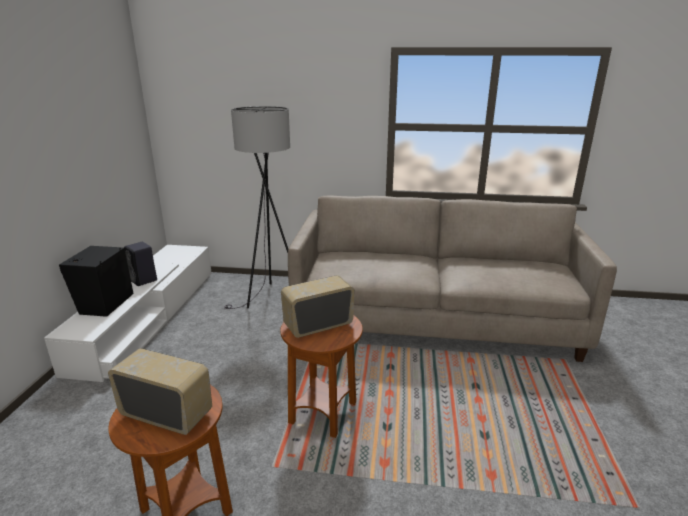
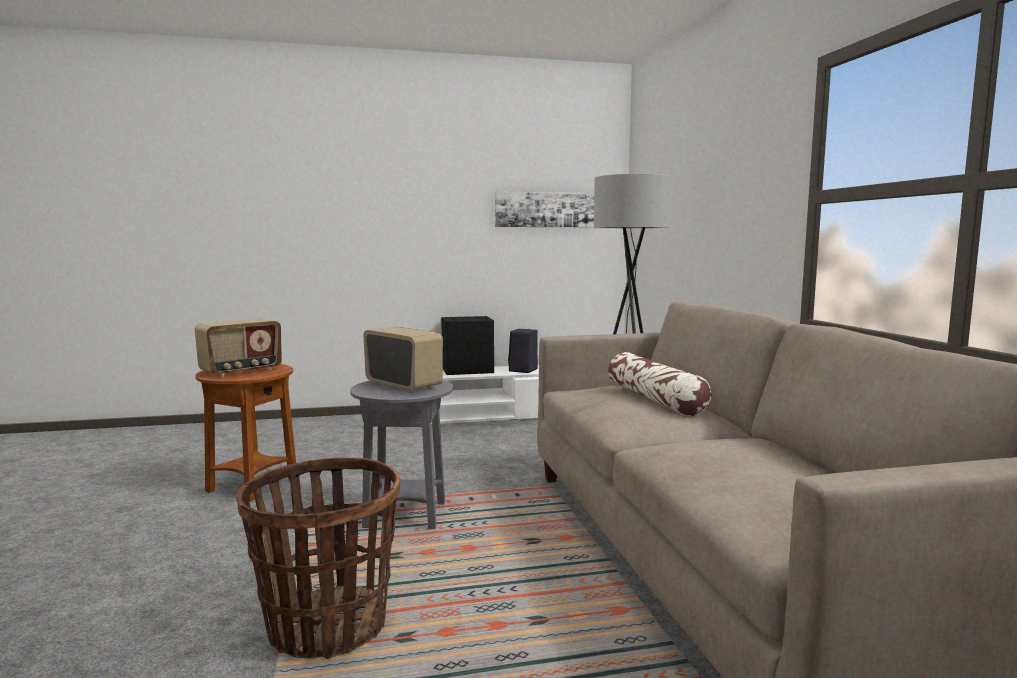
camera: 70 degrees right, 15 degrees down
(103, 127) = (545, 210): none -> picture
(167, 414) = (241, 371): radio -> radio turned 45 degrees clockwise
(323, 413) = (405, 515): brown side table -> grey side table
(381, 259) = (655, 400): none -> pillow
(467, 468) = (326, 626): none -> basket

